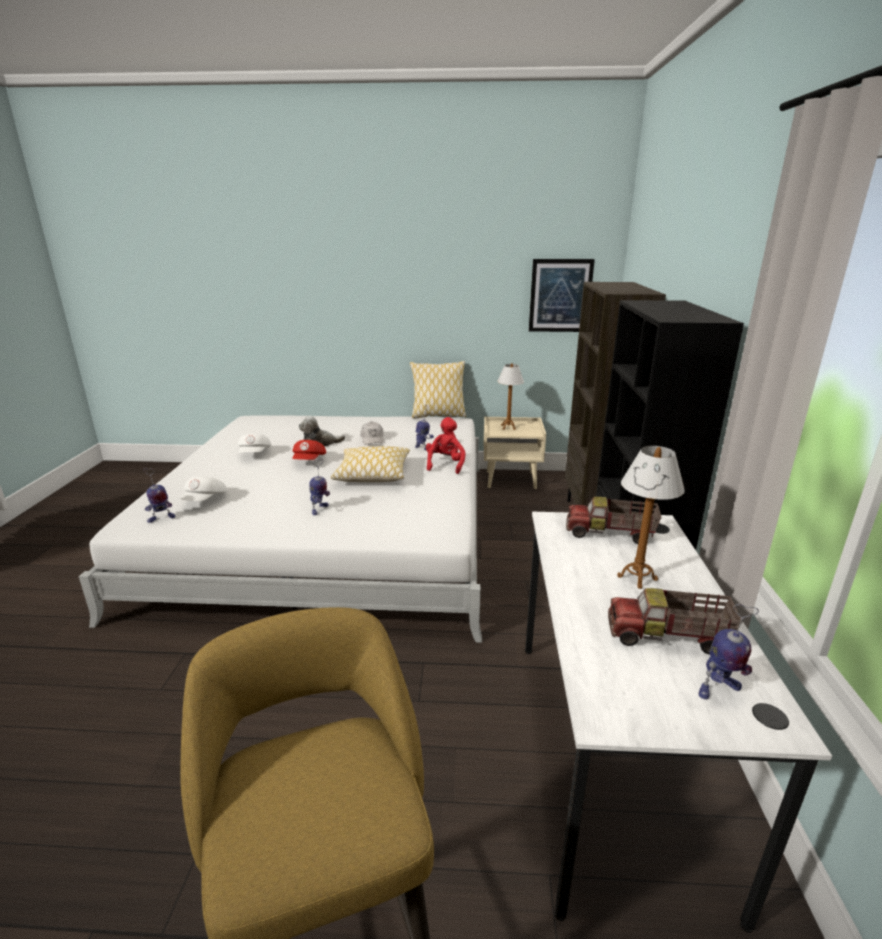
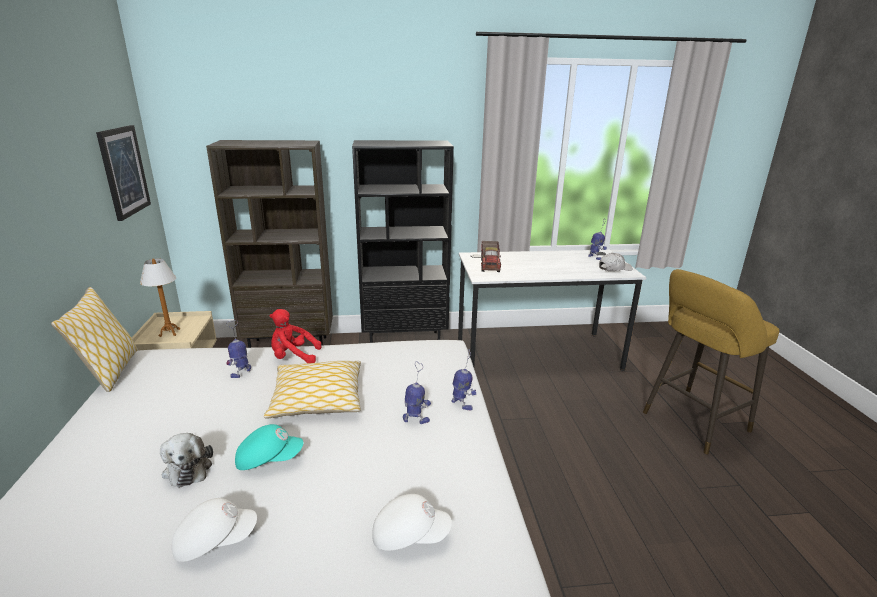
camera: 100 degrees left, 0 degrees up
(161, 519) = (477, 565): toy robot -> toy robot (462, 404)
(309, 461) = (269, 459): red cap -> turquoise cap
(372, 439) = (194, 414): white cap -> white cap (614, 268)
(637, 578) = (531, 263): table lamp -> none
(667, 637) = (572, 261): toy truck -> none

